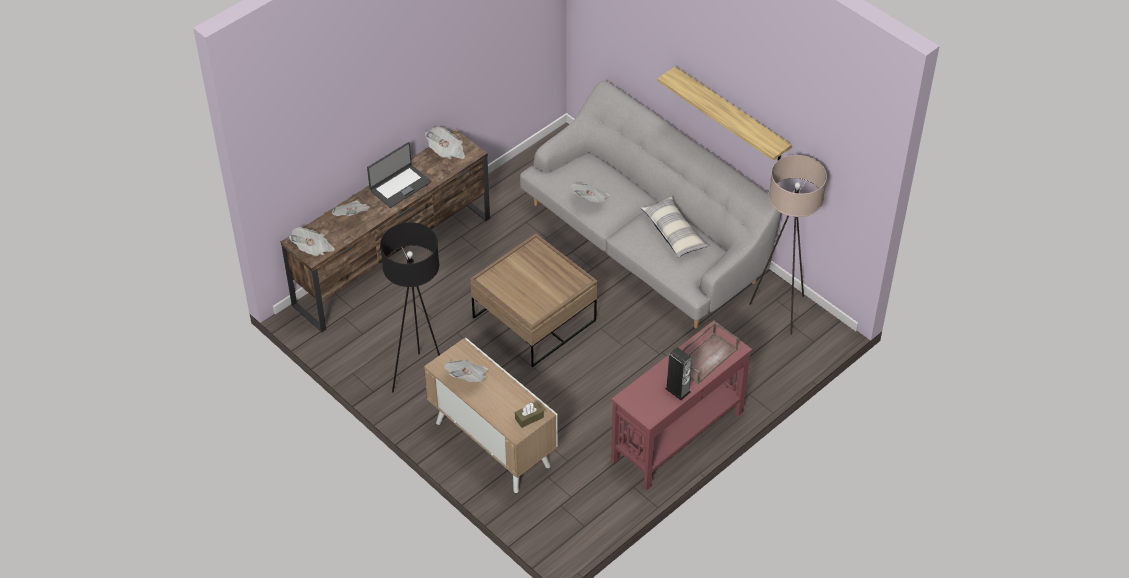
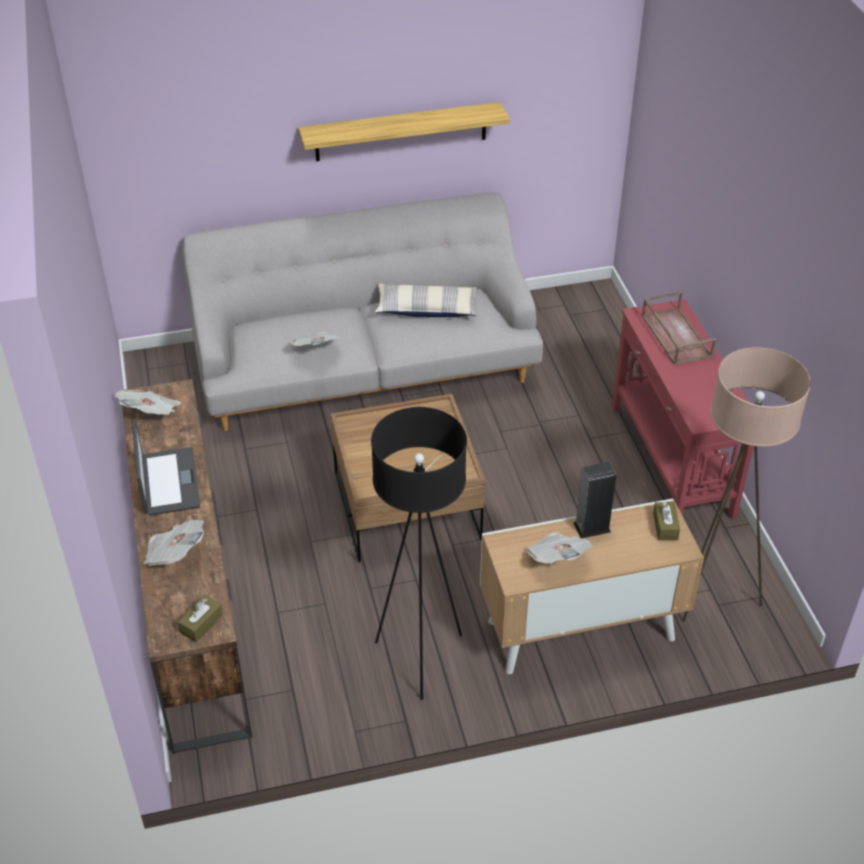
camera: 60 degrees left, 5 degrees down
(313, 249) = (201, 624): newspaper -> brown tissue box
(677, 390) = (712, 376): speaker -> speaker (592, 527)
(781, 311) = (547, 313): beige floor lamp -> beige floor lamp (713, 595)

